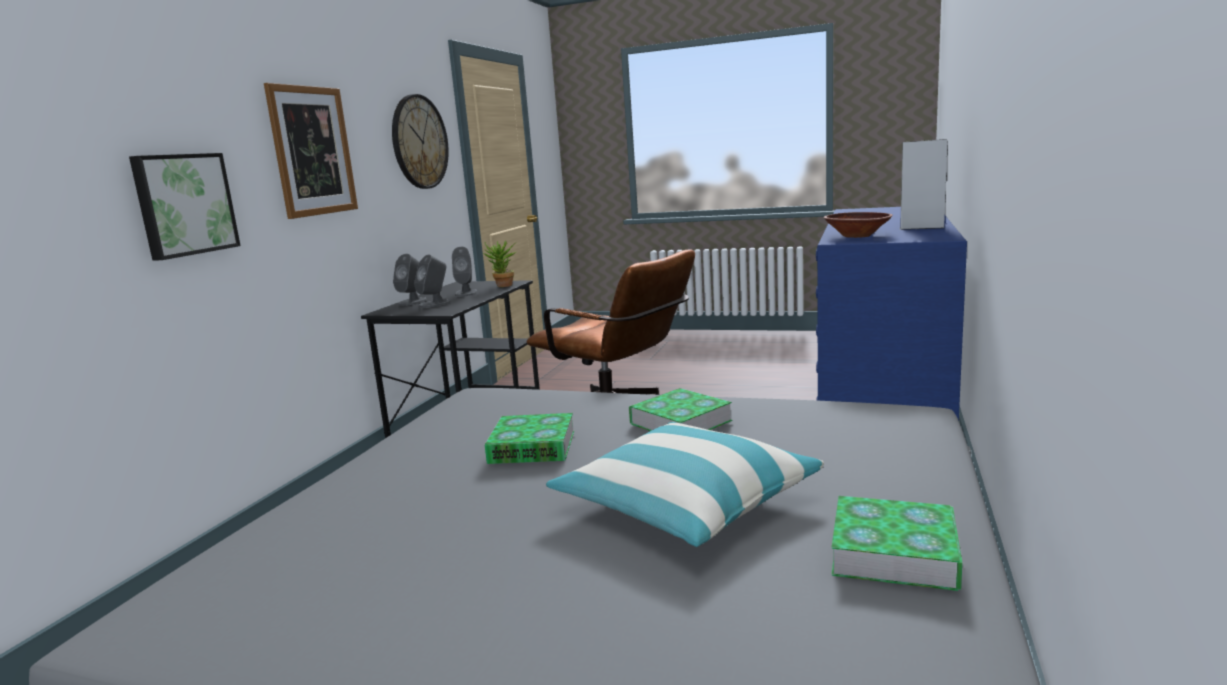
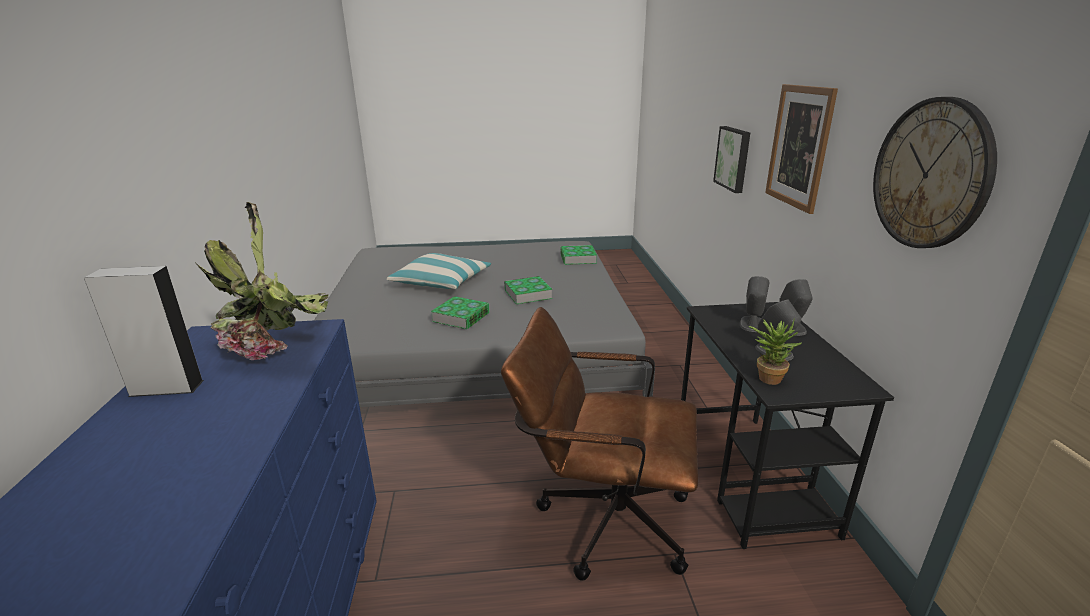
camera: 155 degrees right, 10 degrees up
(857, 236) = (282, 349): brown bowl -> potted plant
(894, 552) = (370, 275): book -> book (578, 258)

